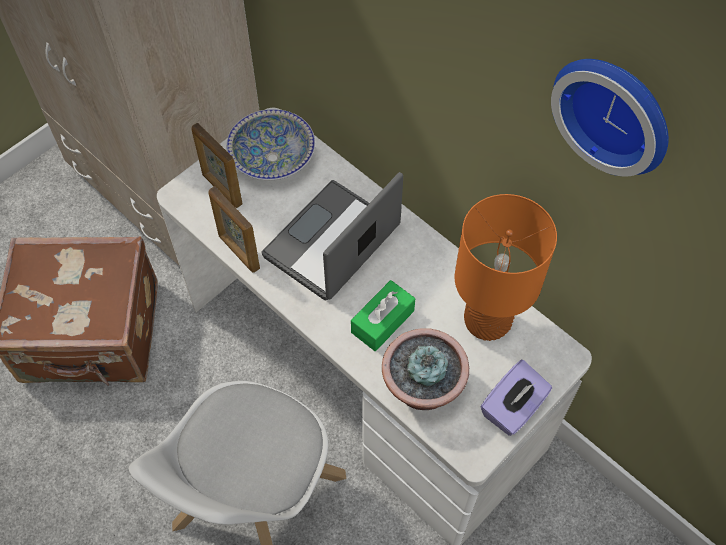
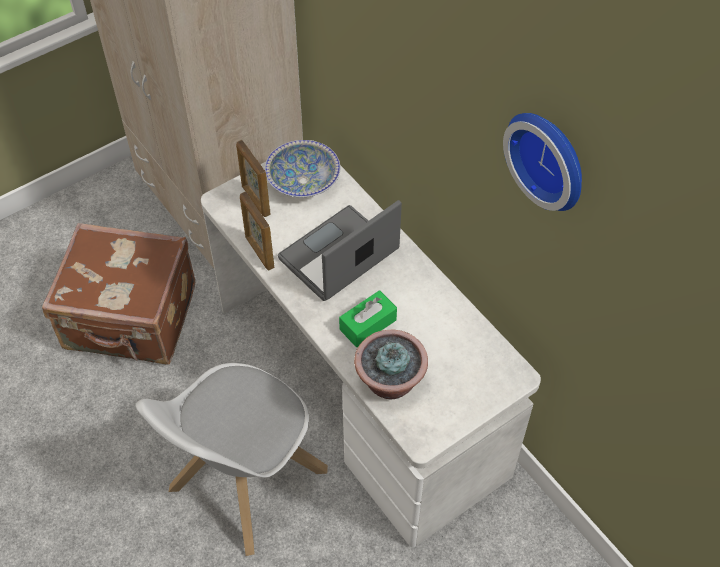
camera: 10 degrees right, 5 degrees down
(487, 323) = (456, 339): orange table lamp -> none
(513, 408) = (463, 410): purple tissue box -> none

